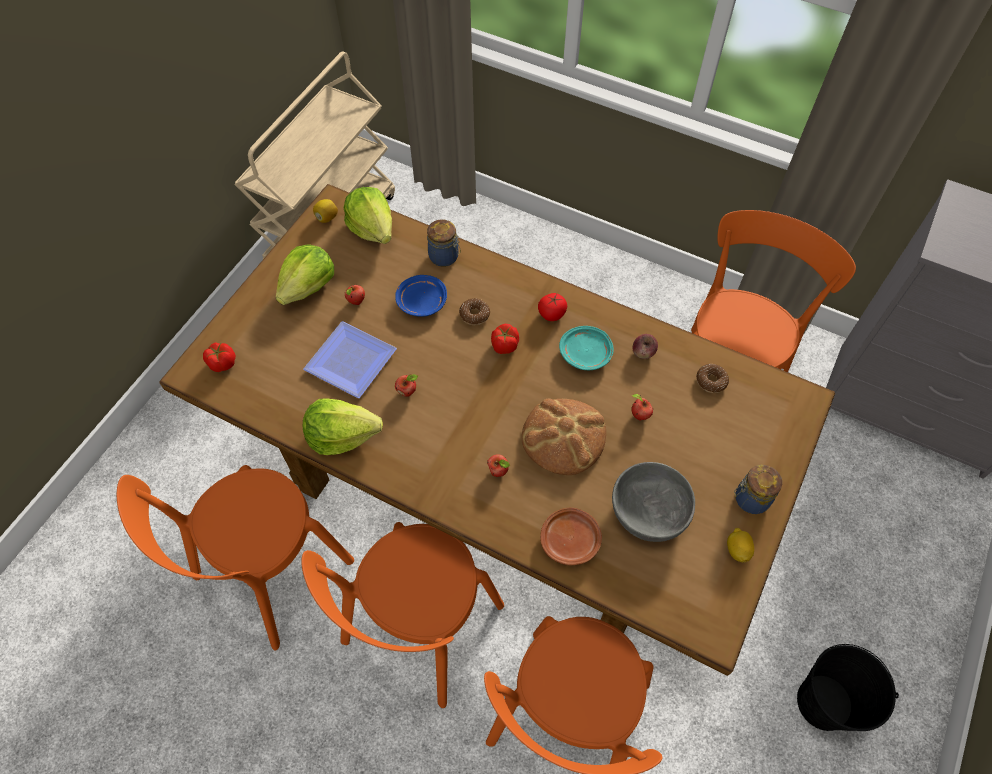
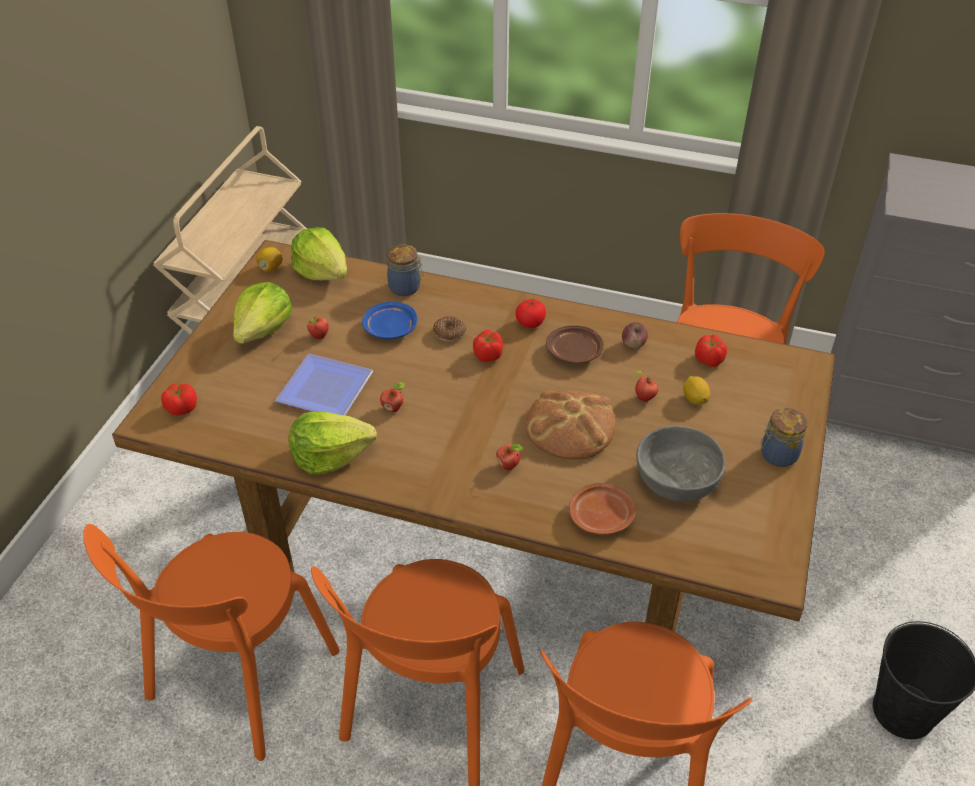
camera: 10 degrees left, 15 degrees down
(586, 353) = (575, 352): turquoise plate -> brown plate
(711, 381) = (709, 360): donut -> tomato
(737, 550) = (777, 500): lemon -> lemon (695, 399)

